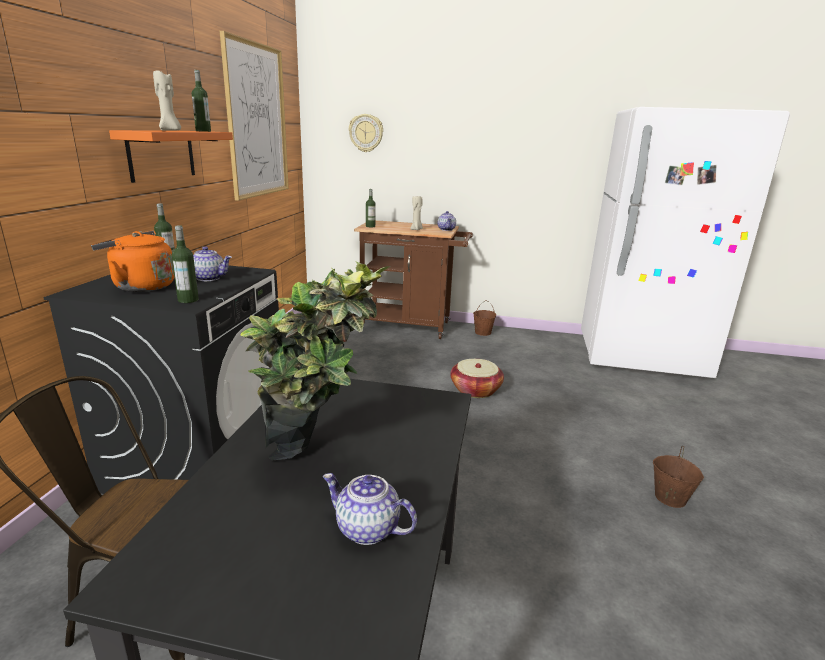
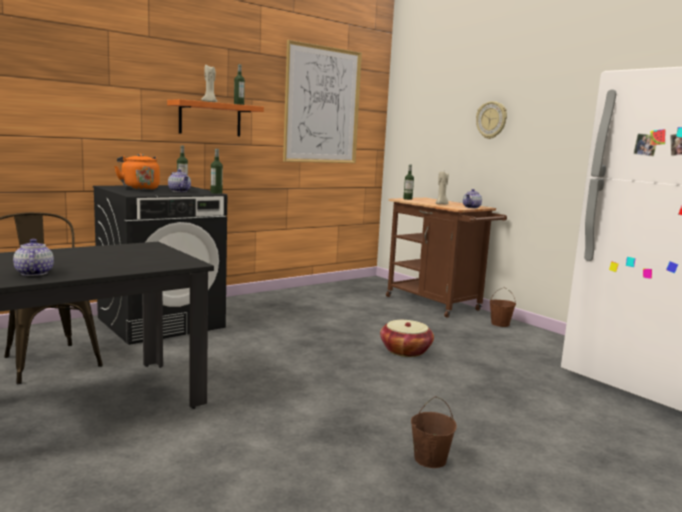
camera: 40 degrees right, 10 degrees down
(188, 300) = (140, 193): bottle -> bottle (216, 193)
(320, 462) = (75, 259): potted plant -> none
(366, 133) = (429, 118): wall clock -> wall clock (491, 120)

